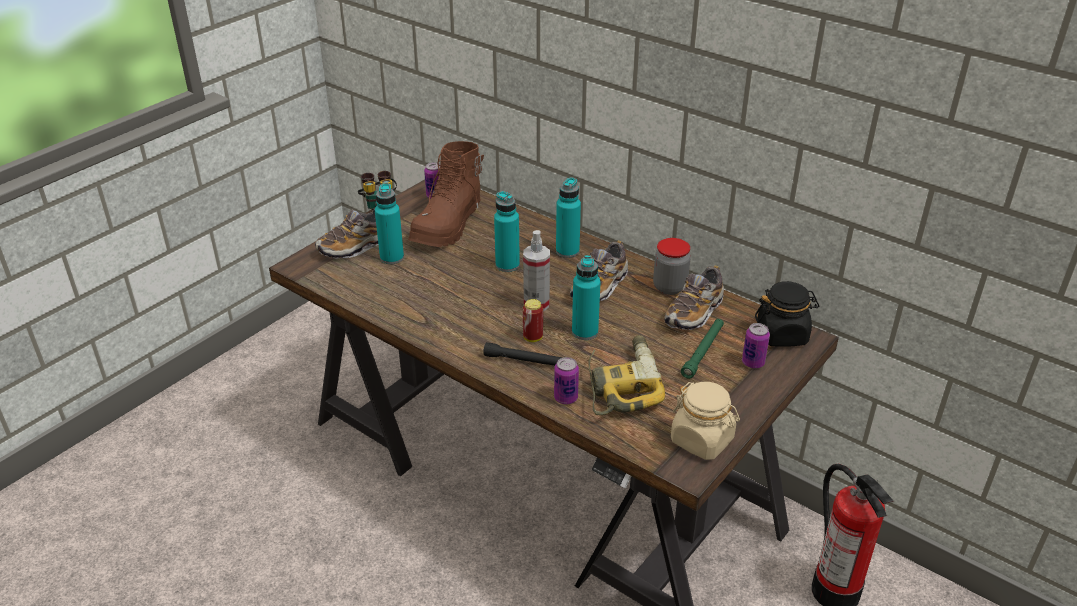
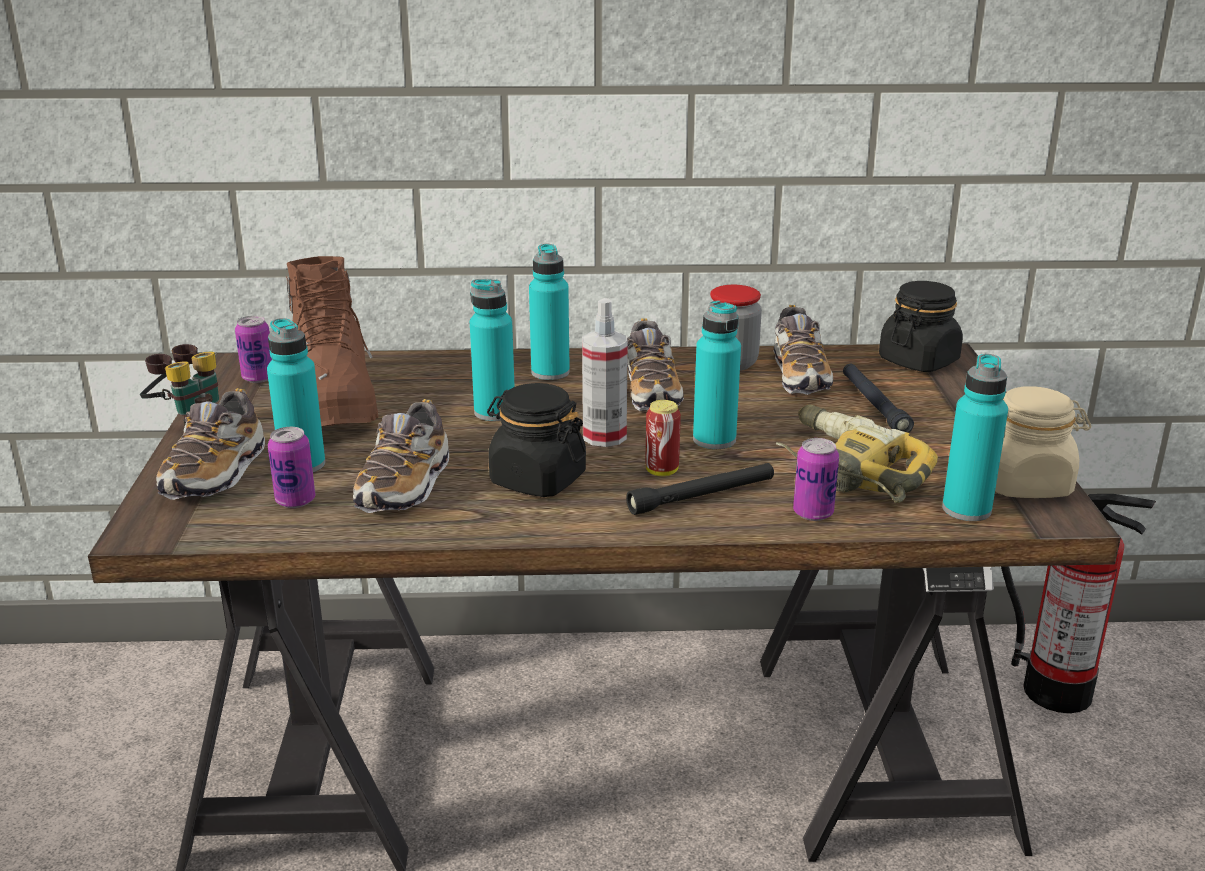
camera: 40 degrees left, 10 degrees down
(415, 290) = (405, 486): none -> shoe
(472, 314) = (537, 479): none -> black jar
(644, 437) = (966, 509): none -> turquoise bottle
(703, 352) = (874, 405): green flashlight -> black flashlight
(753, 363) = (938, 394): can -> can (295, 501)

